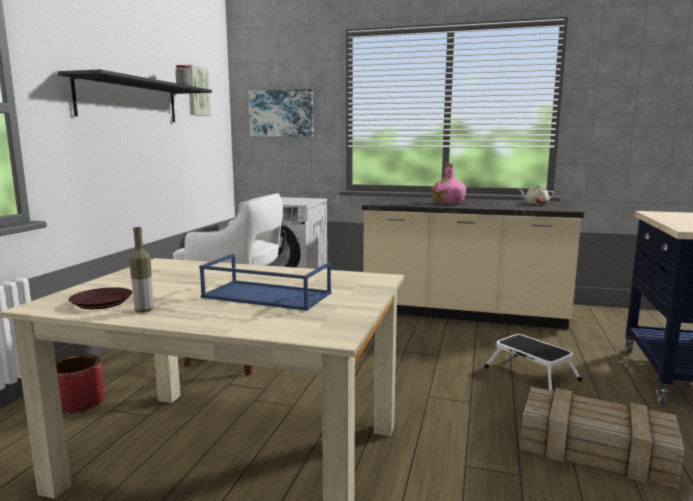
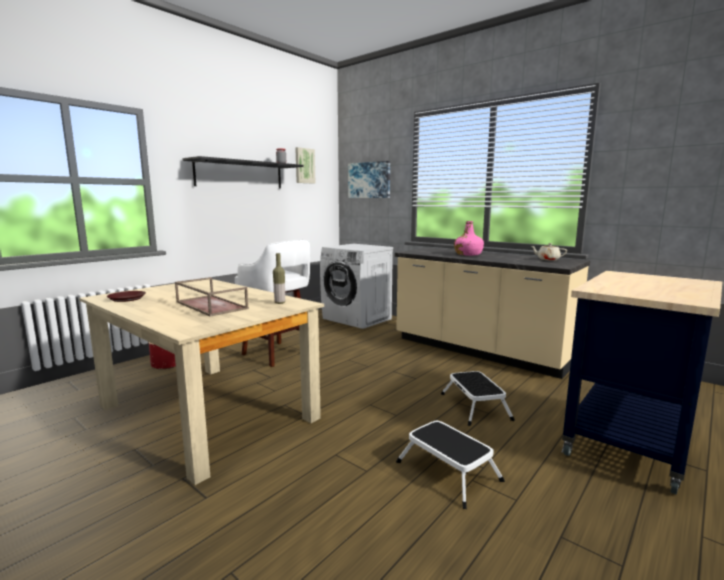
camera: 25 degrees right, 0 degrees up
(144, 310) = (135, 305): bottle -> bottle (280, 303)
(265, 295) = (210, 305): blue tray -> brown tray
(592, 449) = (448, 471): crate -> black step ladder

